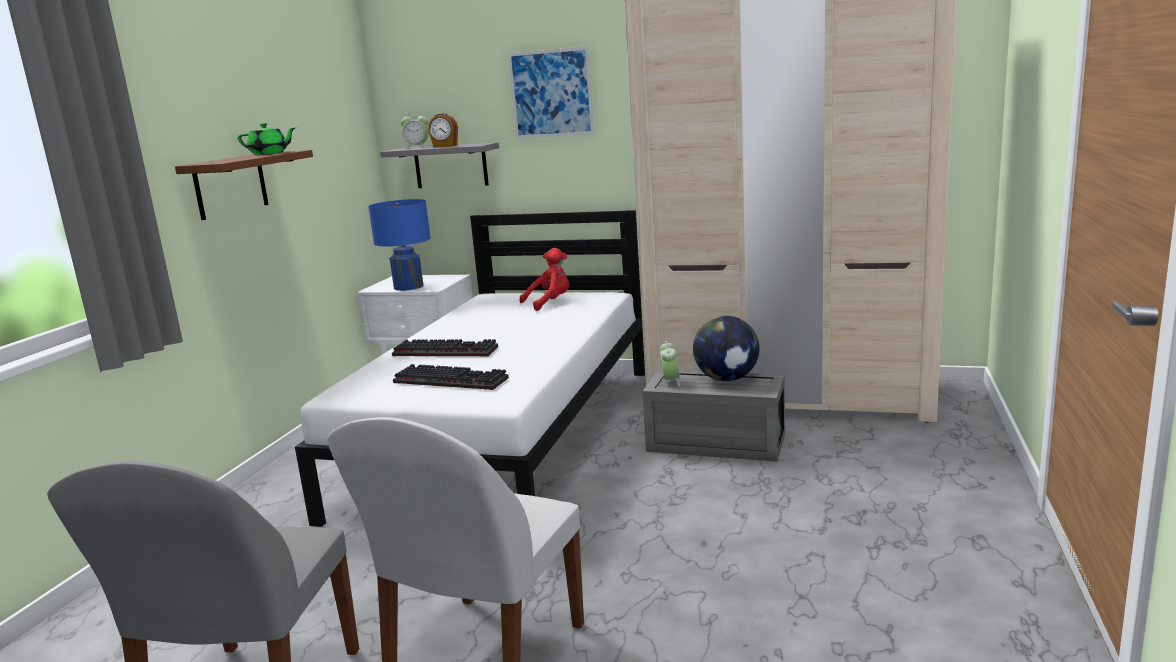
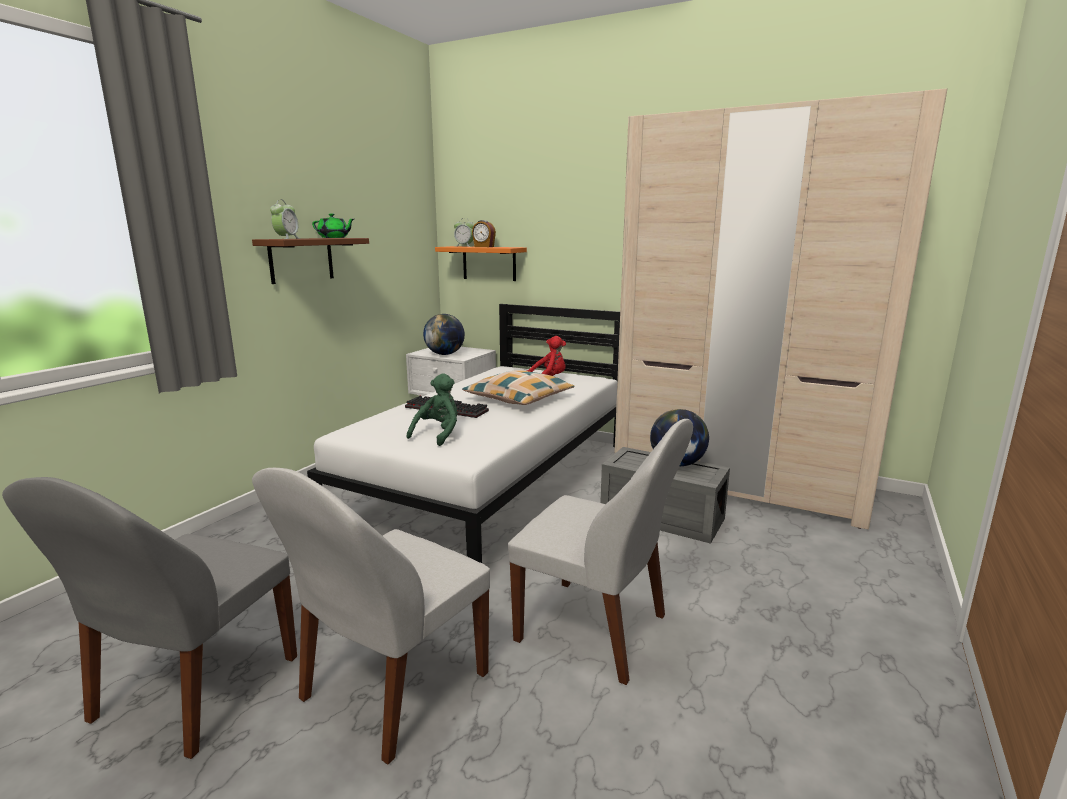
camera: 10 degrees right, 0 degrees up
(408, 287) = (445, 354): blue table lamp -> globe
(451, 166) = (489, 263): grey shelf -> orange shelf
(453, 380) = (438, 434): keyboard -> green plush toy
(527, 328) = (519, 398): none -> pillow
(551, 93) = (571, 210): picture -> none
(670, 381) = (628, 459): alarm clock -> alarm clock (286, 238)
(683, 565) = (596, 630): none -> white chair

